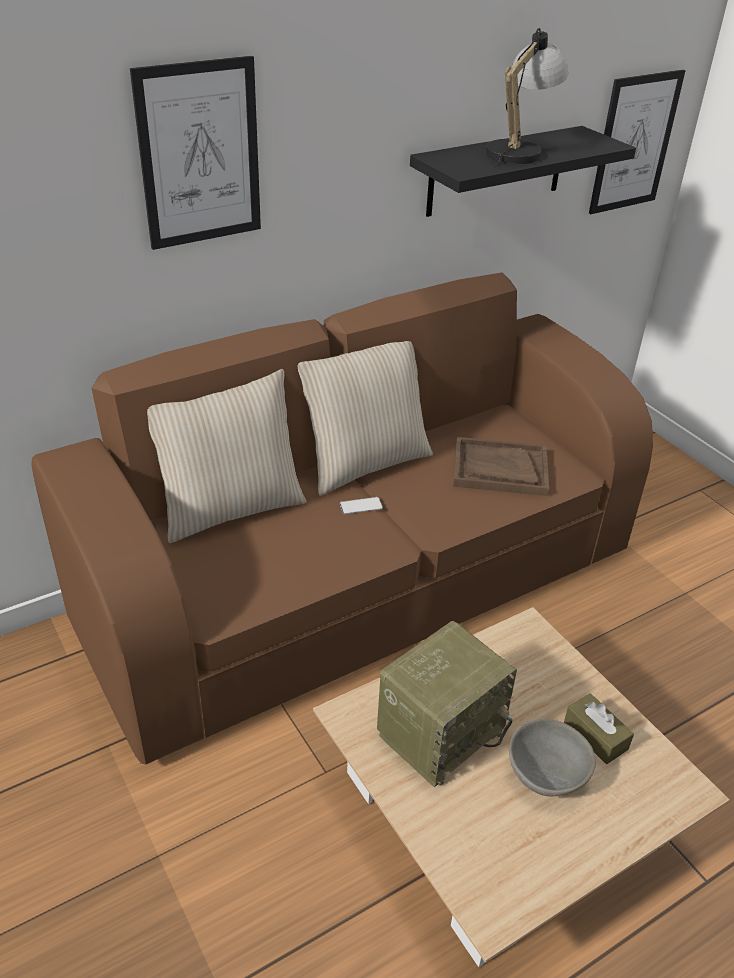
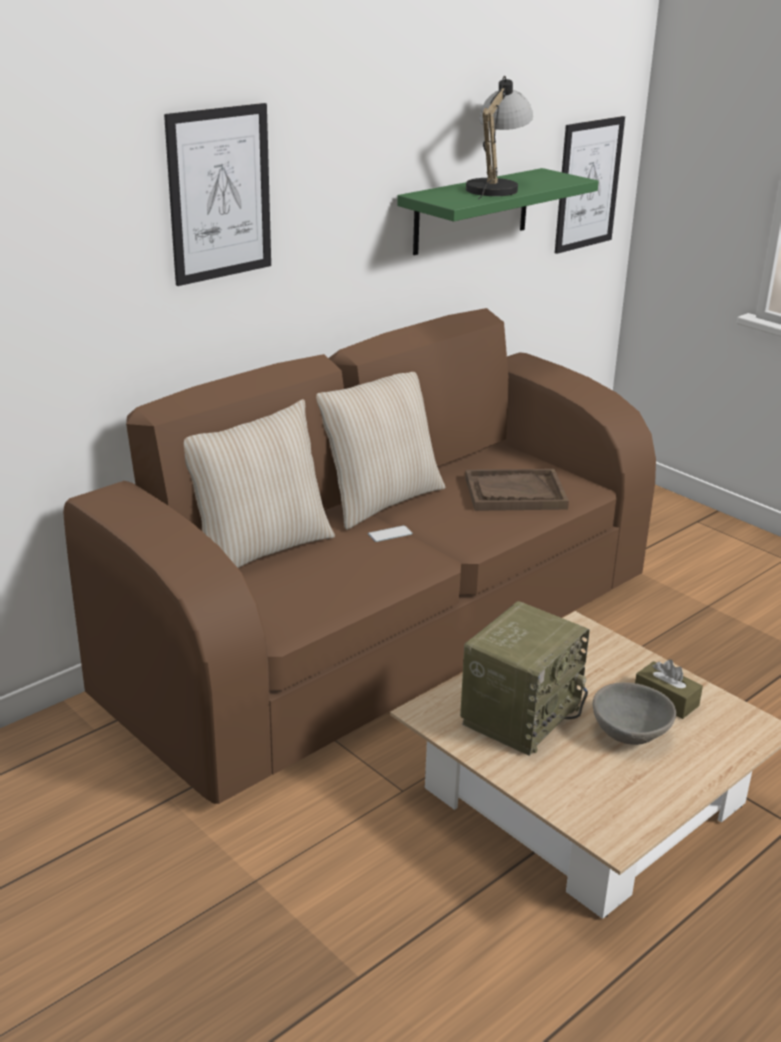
camera: 10 degrees left, 10 degrees down
(496, 171) = (471, 211): black shelf -> green shelf

